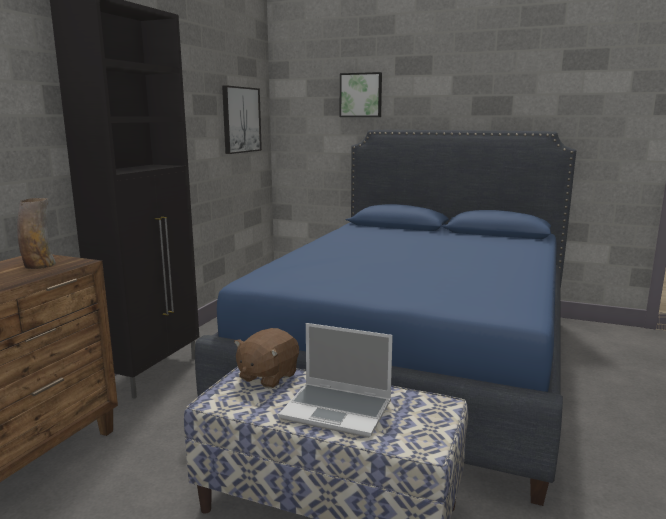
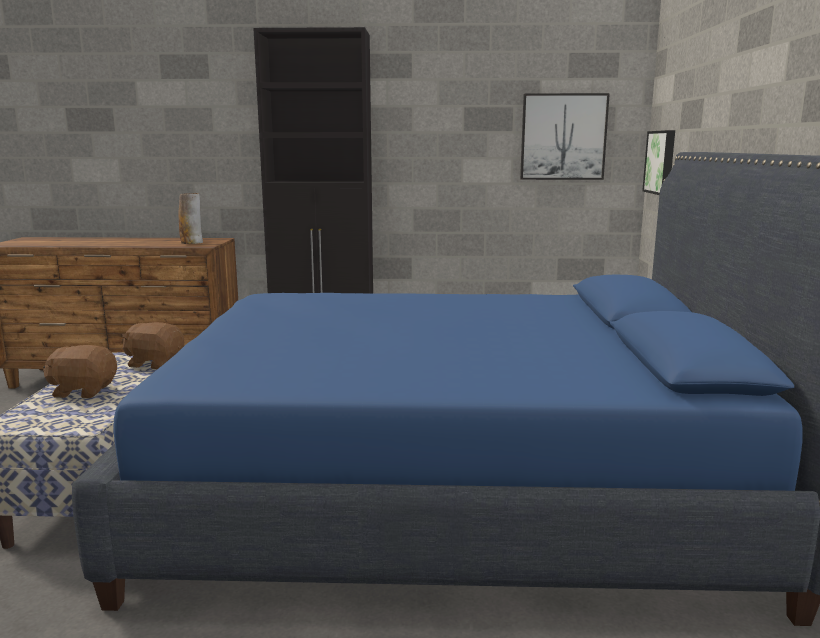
camera: 70 degrees right, 0 degrees up
(338, 410) = (83, 391): laptop -> brown plush toy
(361, 95) = (704, 93): picture -> picture (661, 162)

